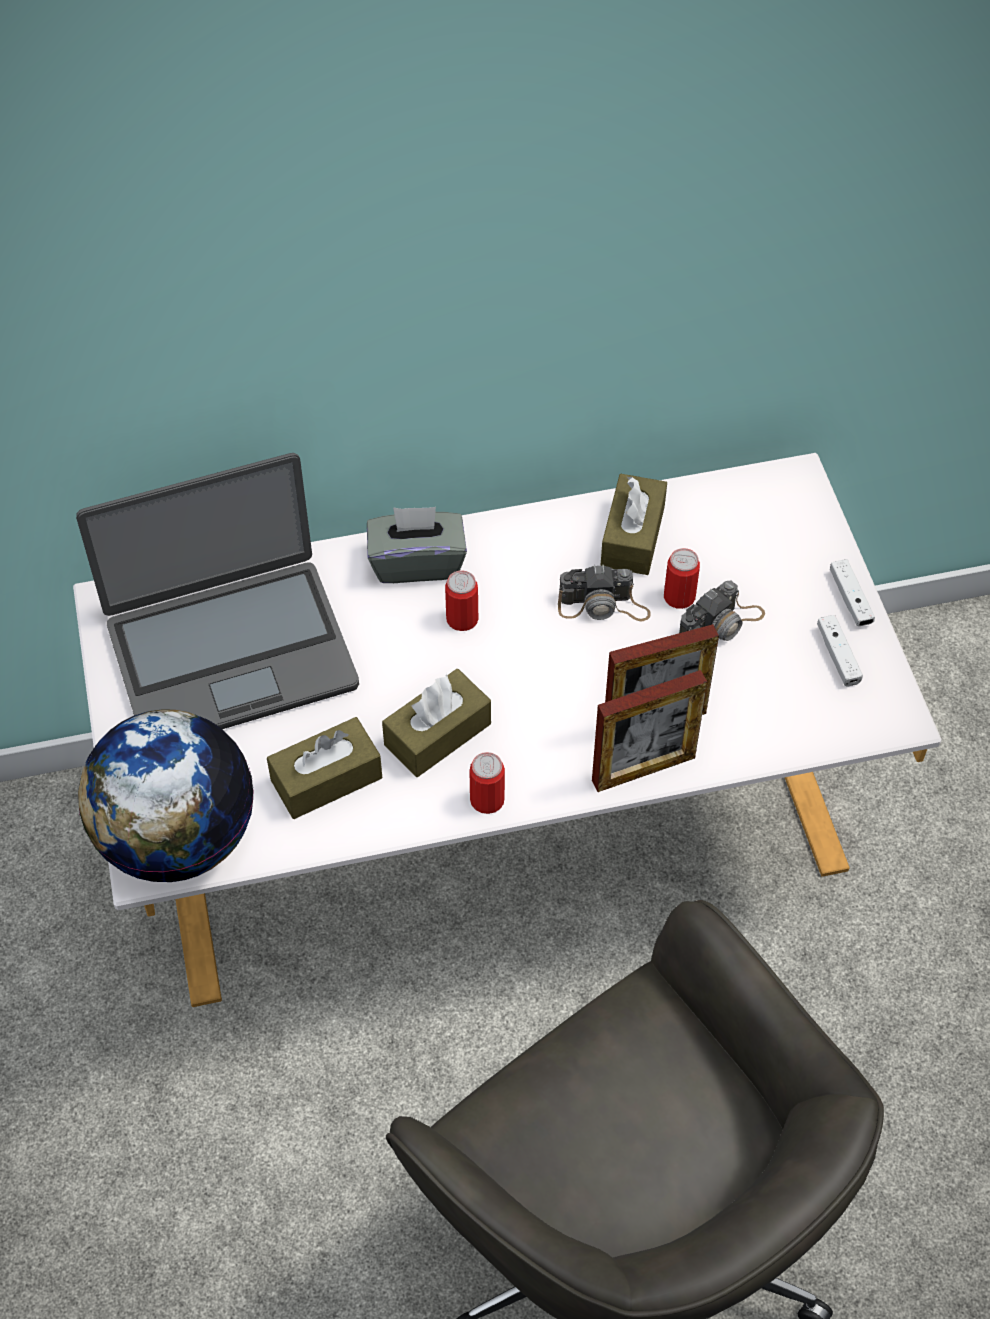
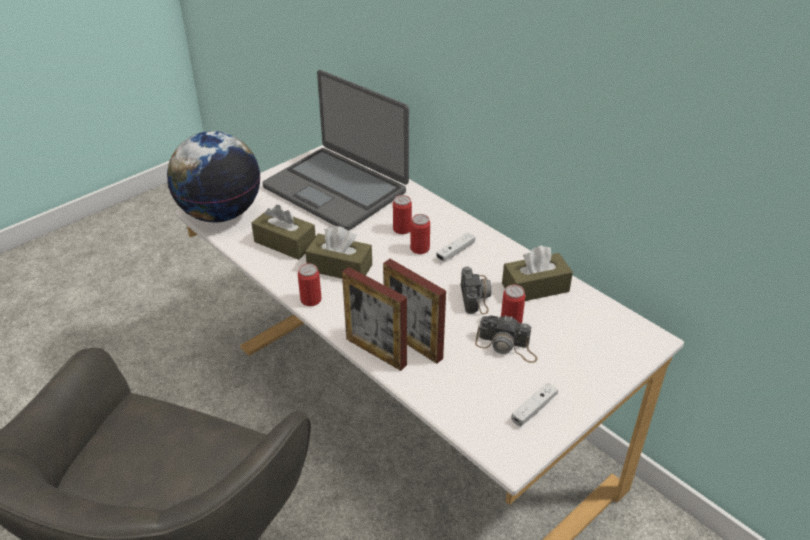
camera: 60 degrees right, 15 degrees down
(400, 618) = (402, 229): none -> can
(417, 562) = (441, 221): grey tissue box -> none
(603, 605) = (476, 294): camera -> camera turned 150 degrees counterclockwise
(850, 599) = (584, 398): white game controller -> white game controller (455, 252)

